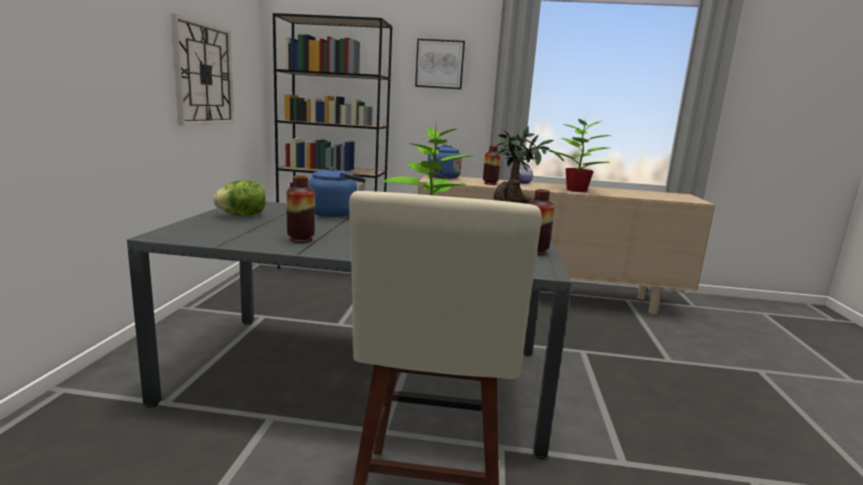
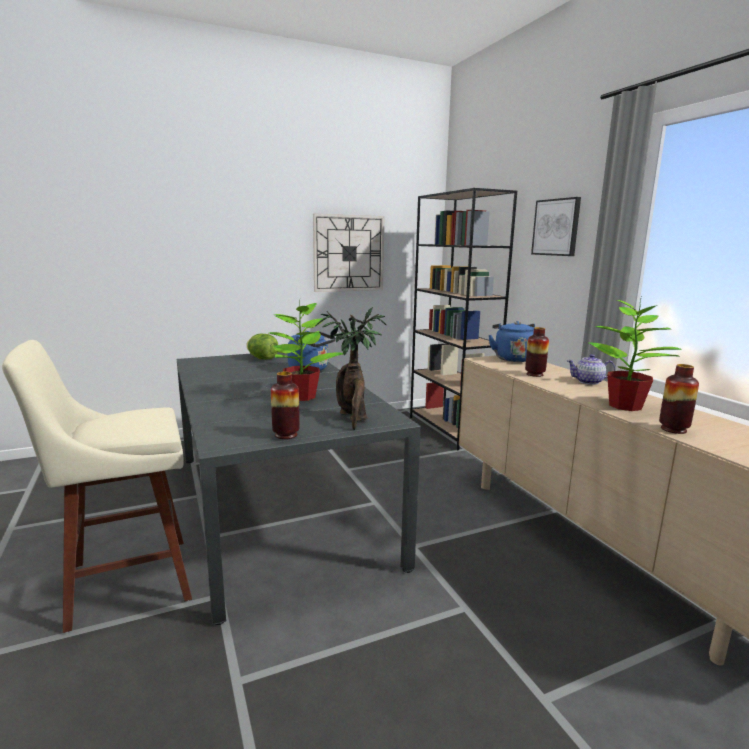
camera: 60 degrees right, 0 degrees up
(301, 240) = (220, 379): vase -> vase (673, 429)

